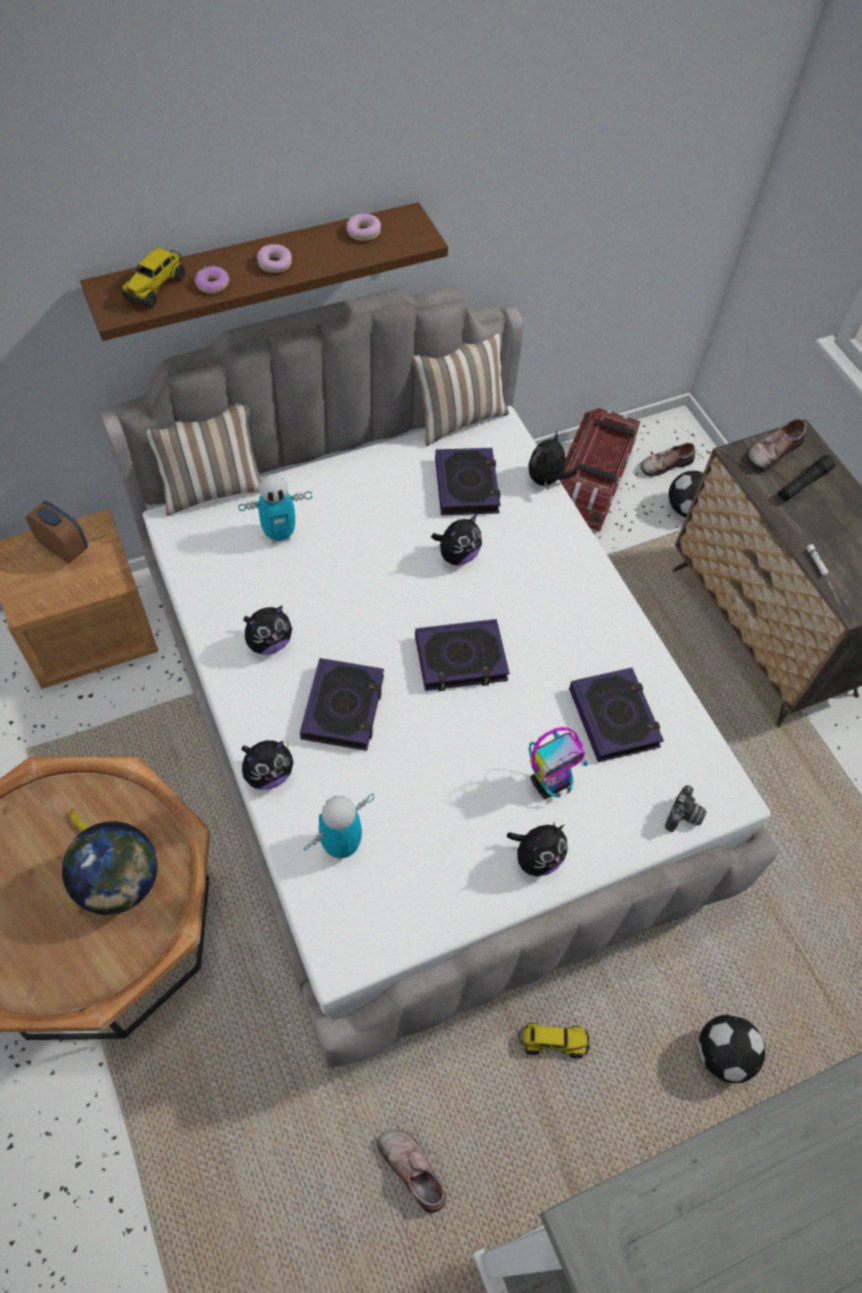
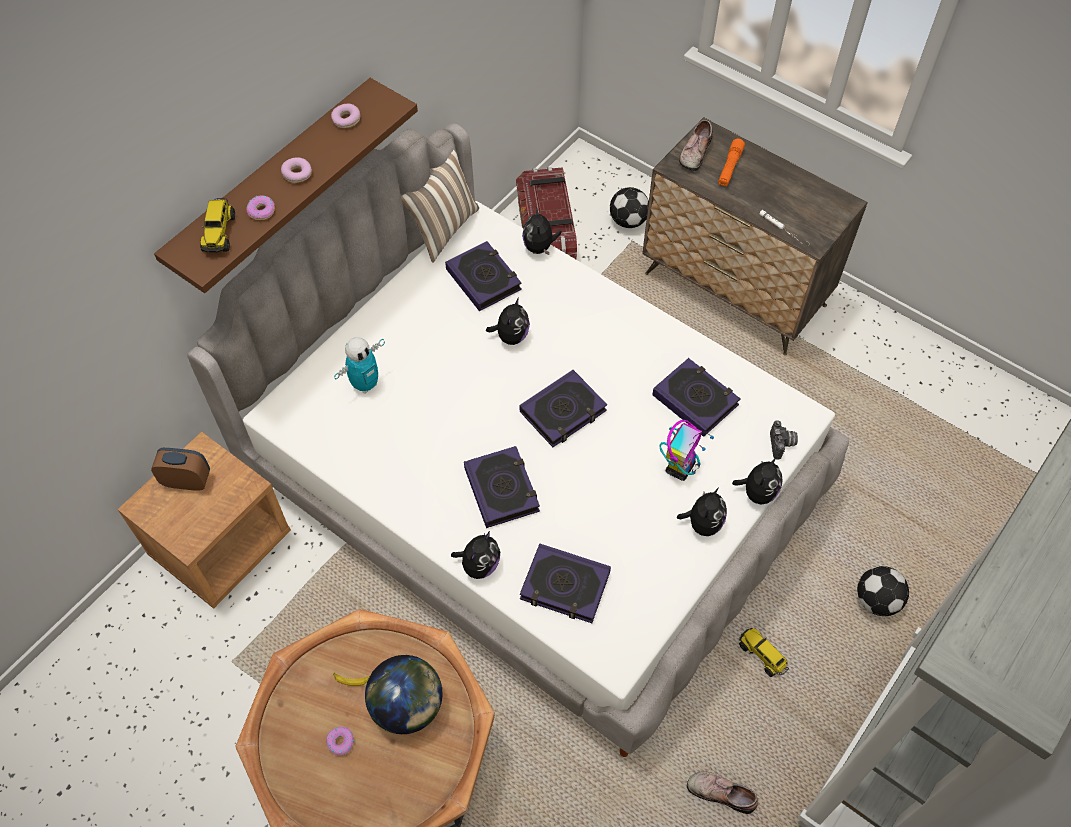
camera: 25 degrees left, 0 degrees up
(33, 882) = (340, 742): none -> donut
(213, 489) = (288, 374): pillow -> none
(269, 643) = (414, 470): plush toy -> plush toy (757, 492)
(341, 845) = (565, 586): toy robot -> book
(552, 1041) = (762, 655): toy truck -> toy truck turned 105 degrees counterclockwise
(665, 463) = (591, 192): shoe -> none
(803, 484) = (729, 167): black flashlight -> orange flashlight

